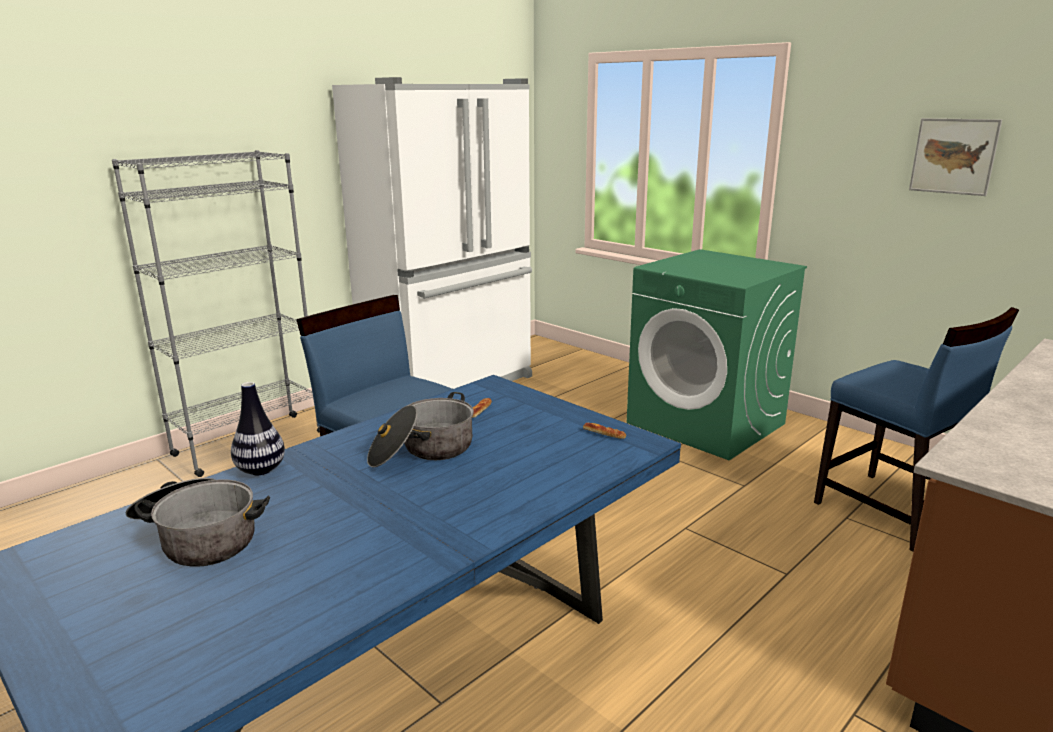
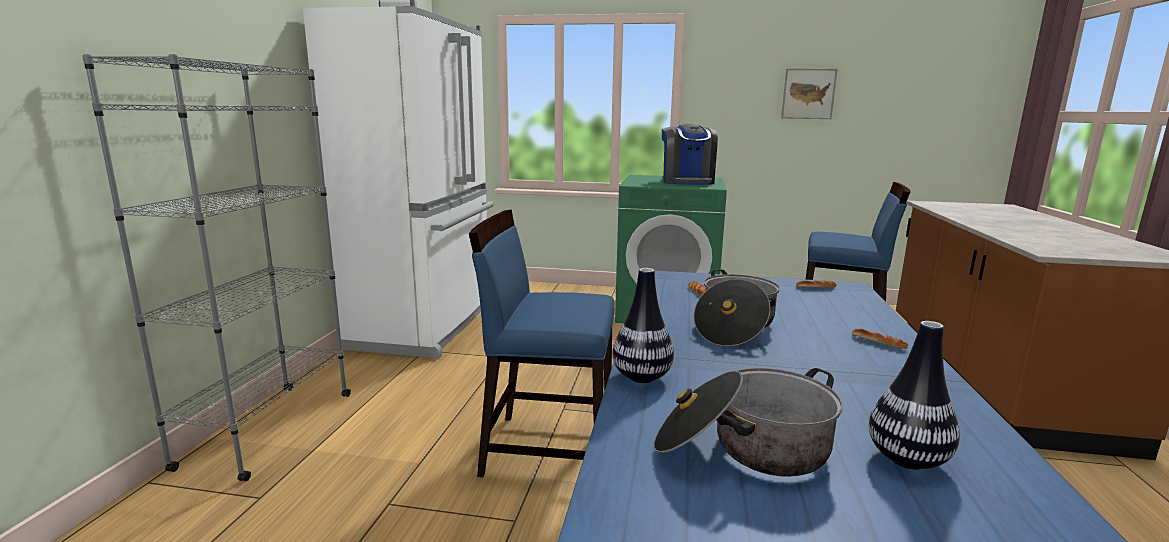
camera: 35 degrees left, 5 degrees down
(265, 587) = (907, 460): none -> vase
(500, 504) = (878, 343): none -> bread
(731, 270) = (687, 182): none -> coffee machine

